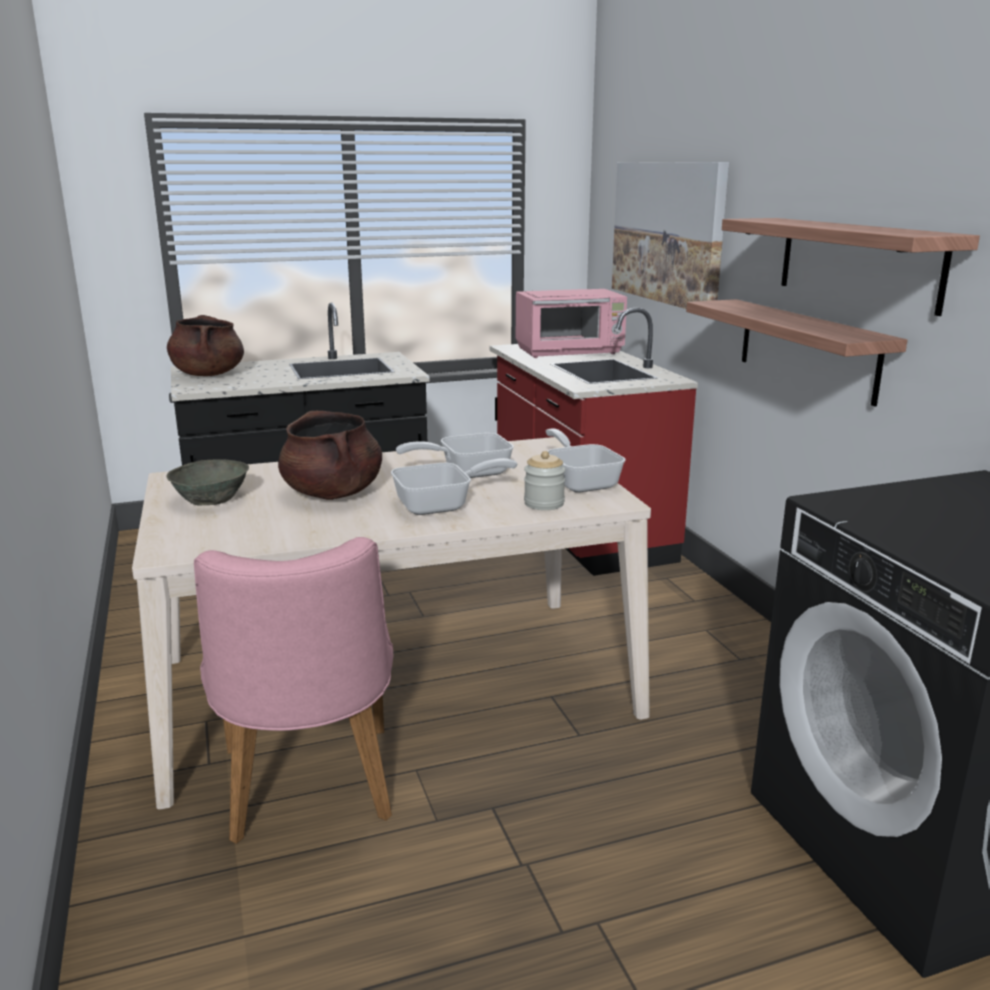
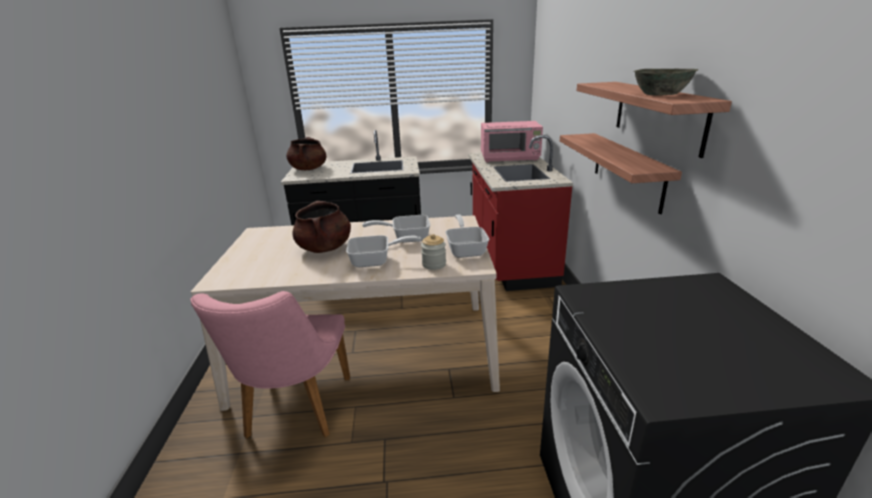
camera: 15 degrees right, 5 degrees up
(211, 499) = (262, 247): grey bowl -> grey bowl (659, 94)
(668, 232) = (565, 88): picture -> none

